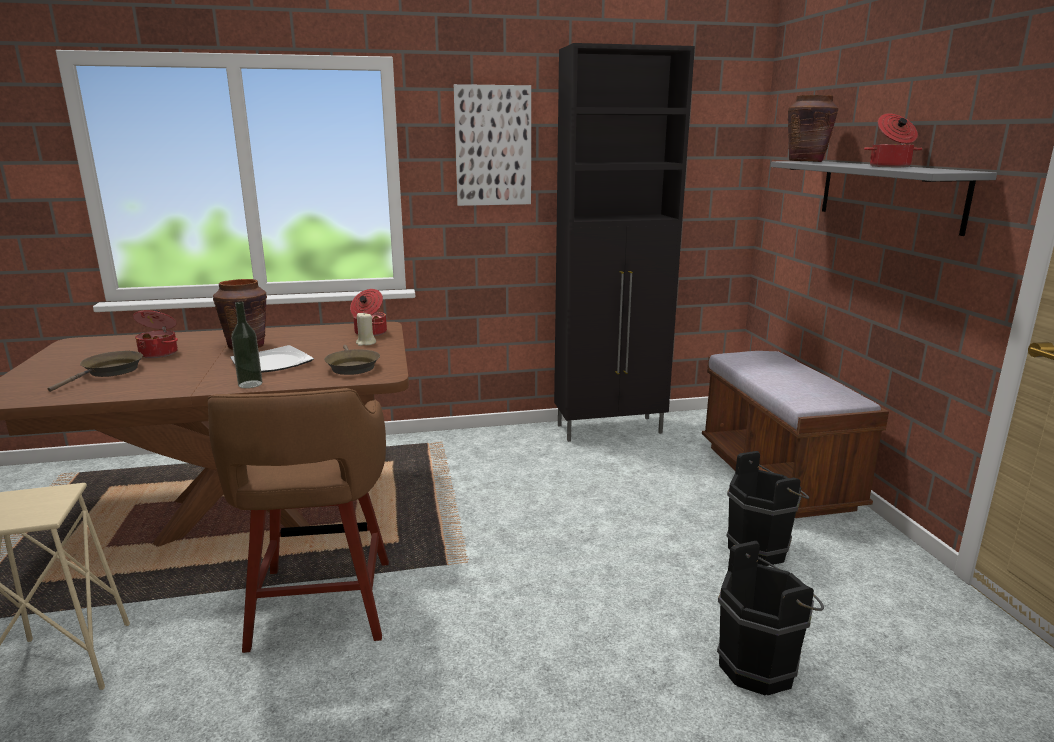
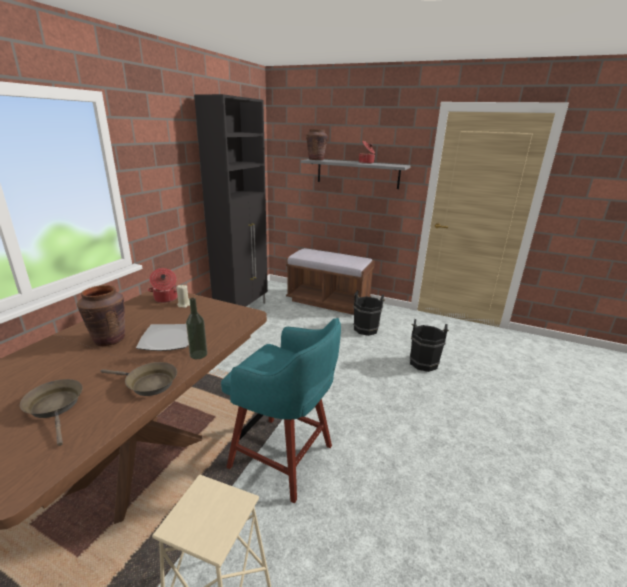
camera: 55 degrees left, 5 degrees up
(159, 353) = (49, 376): cooking pot -> none
(320, 607) = (284, 458): brown stool -> turquoise stool
(352, 366) = (220, 319): brown frying pan -> brown frying pan (148, 383)
(493, 146) = (166, 157): picture -> none

